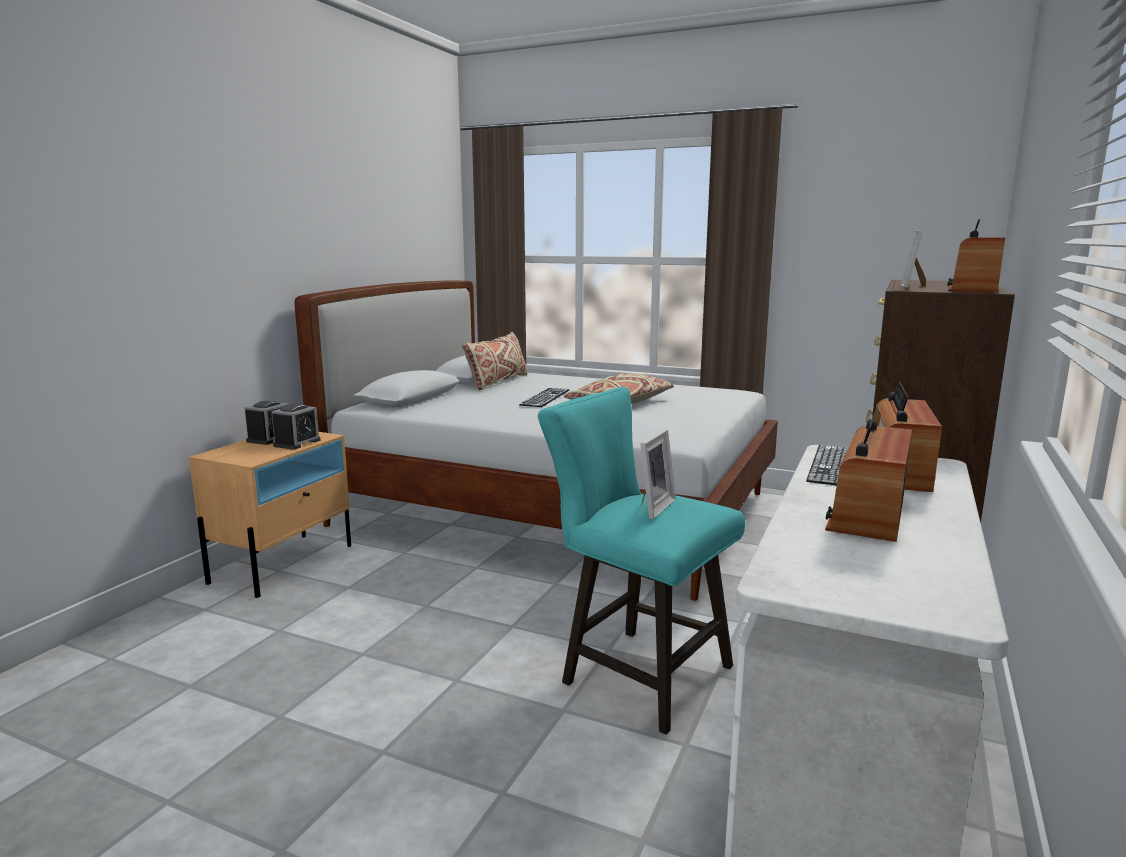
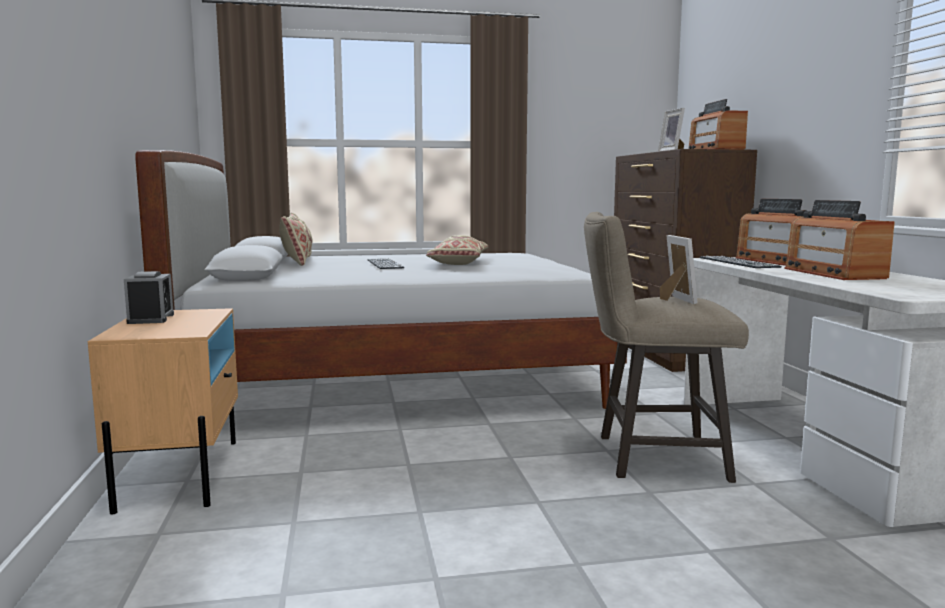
camera: 35 degrees left, 5 degrees down
(297, 443) = (199, 317): alarm clock -> none
(636, 672) = (650, 457): turquoise stool -> beige stool

